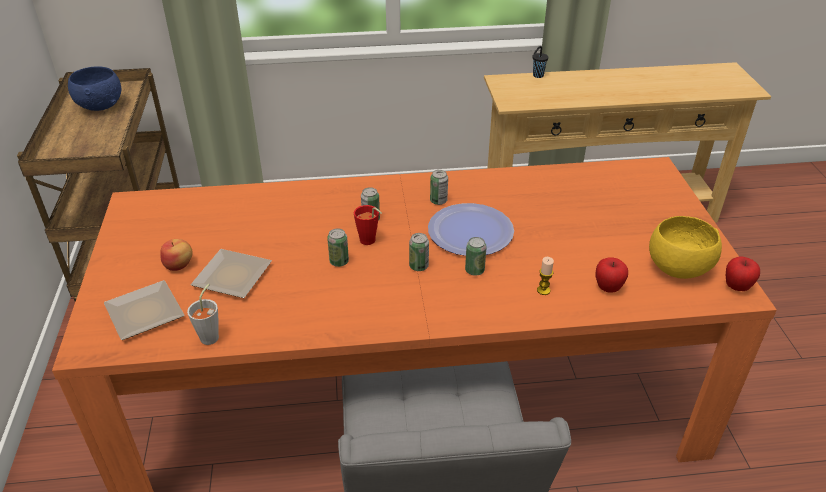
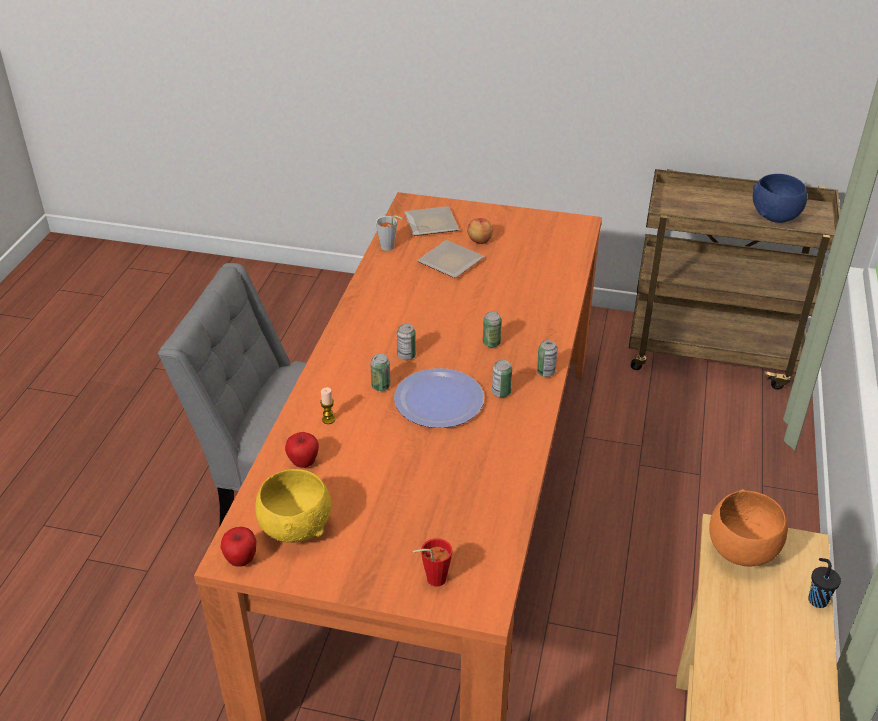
camera: 110 degrees right, 0 degrees up
(339, 262) = (438, 314): can -> can (545, 372)
(369, 242) = (457, 335): red cup -> red cup (432, 579)
(521, 97) = (742, 551): none -> orange bowl

